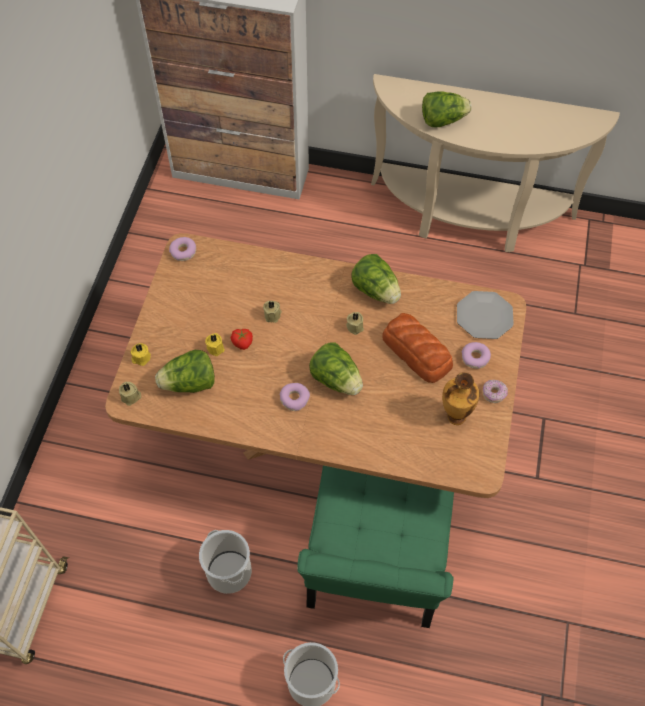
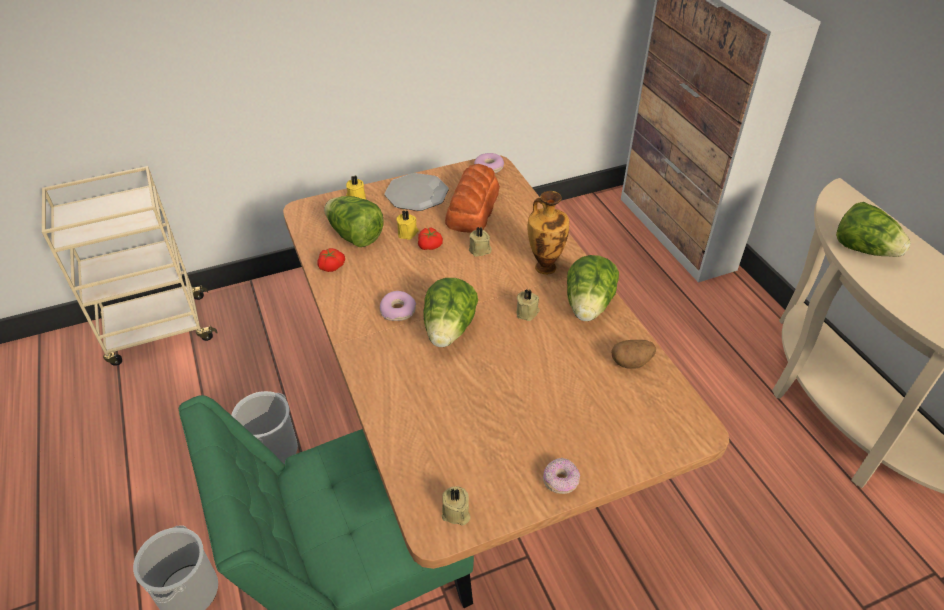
camera: 55 degrees right, 15 degrees down
(131, 397) = (311, 211): beige candle -> beige candle (456, 513)
(212, 416) = (331, 266): none -> tomato
(417, 352) = (546, 378): bread -> bread (472, 208)
(437, 301) = (631, 362): none -> potato
(454, 416) = (493, 457): vase -> vase (544, 266)
(475, 358) = (592, 436): donut -> none
(484, 316) = (659, 415): plate -> plate (416, 194)

